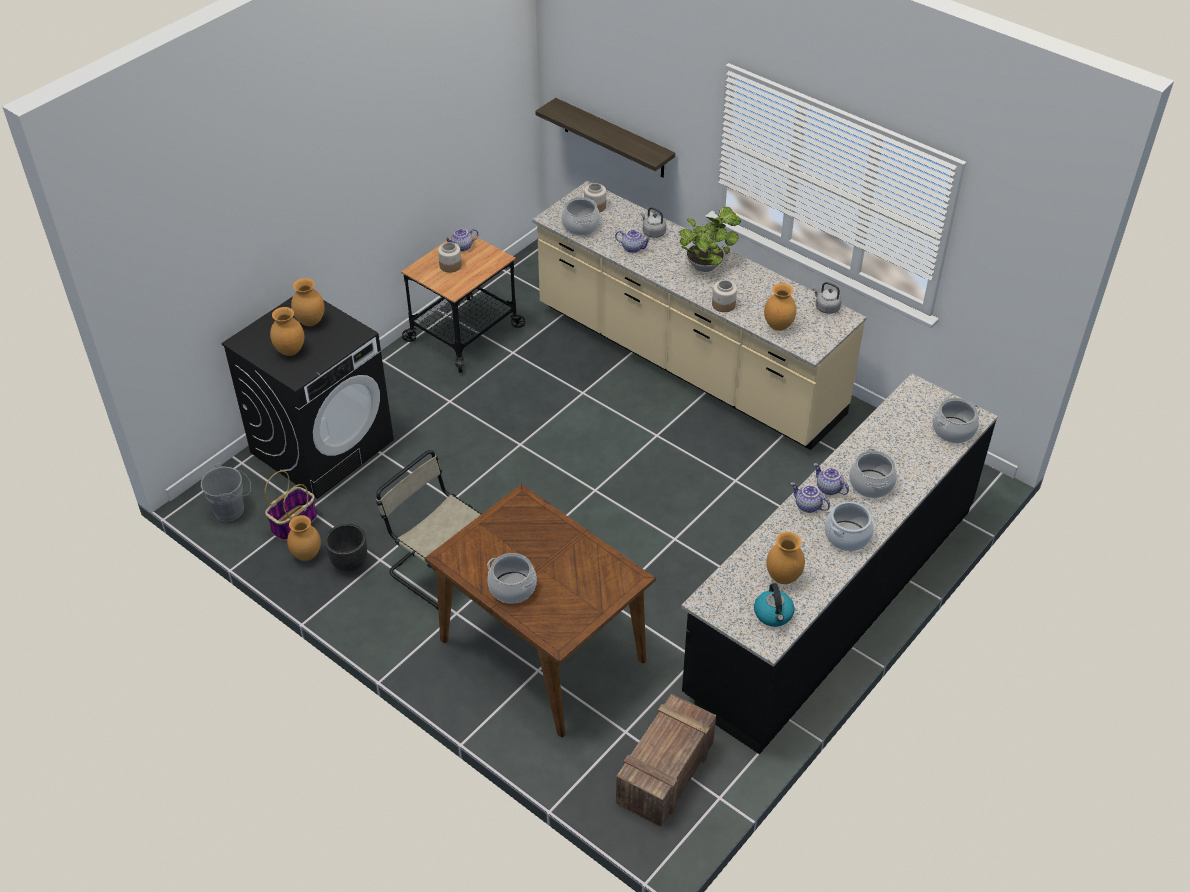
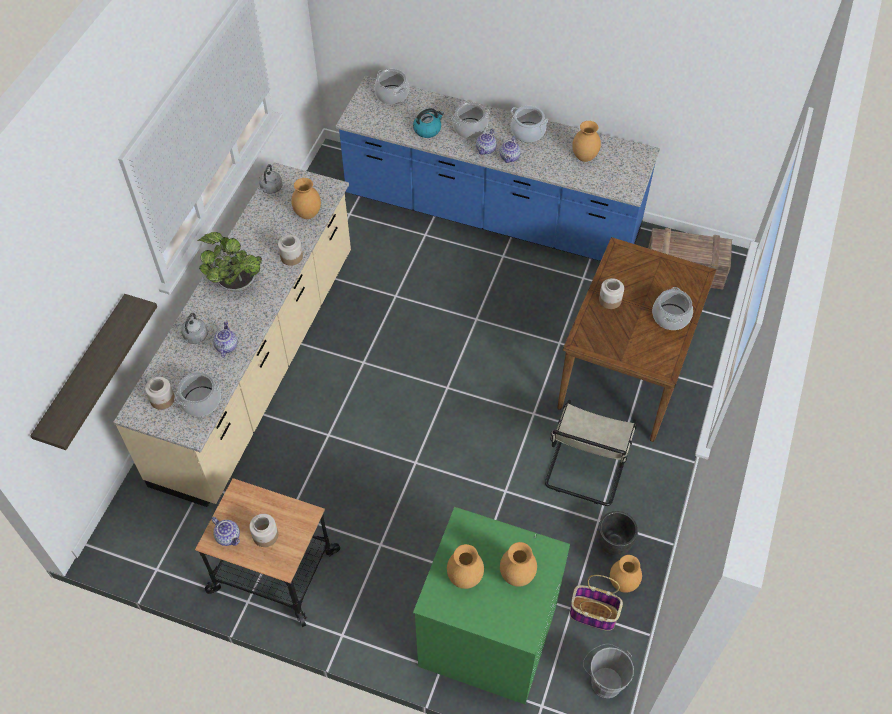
camera: 110 degrees left, 10 degrees up
(322, 446) = (487, 636): black washing machine -> green washing machine
(562, 543) = (610, 300): none -> jar
(773, 614) = (620, 155): kettle -> kettle (427, 129)
(831, 600) = (492, 215): black counter -> blue counter

